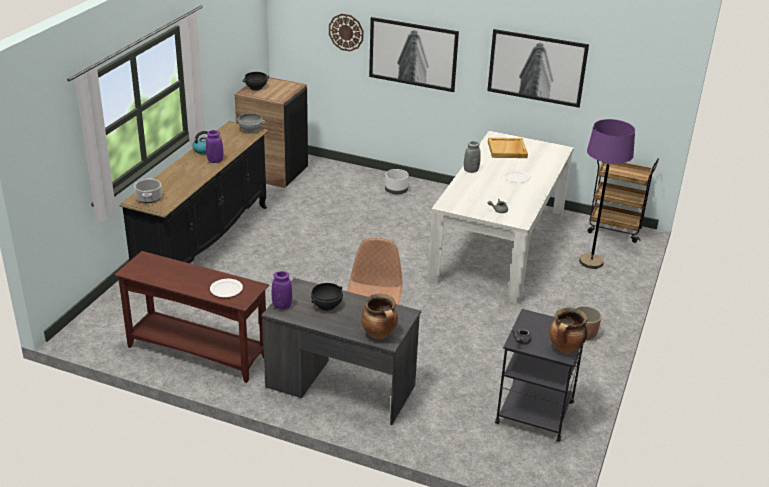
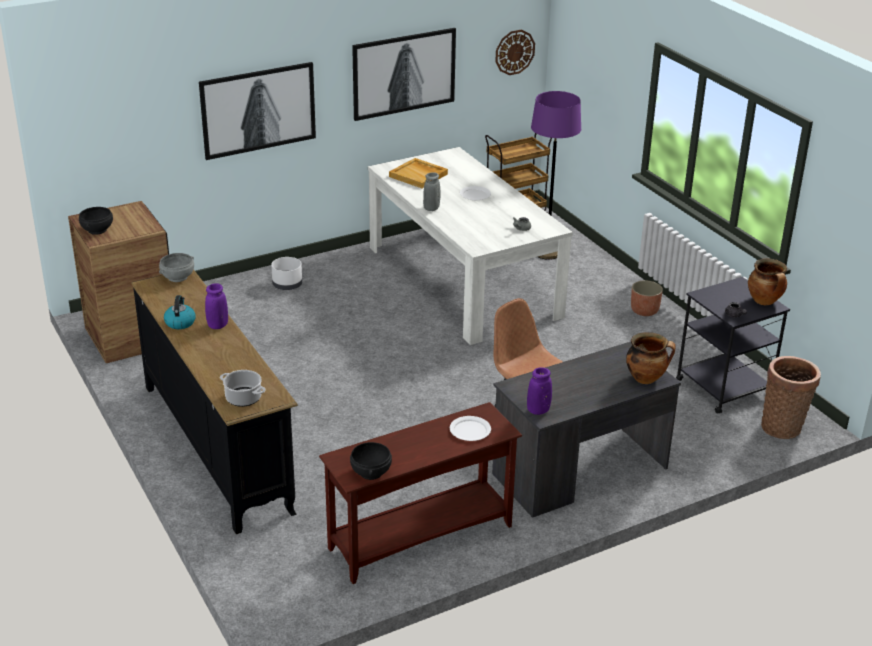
camera: 50 degrees left, 0 degrees up
(327, 305) = (566, 385): black bowl -> black bowl (371, 472)
(346, 32) = (165, 113): wall clock -> wall clock (514, 52)
(524, 464) = (783, 426): none -> basket

